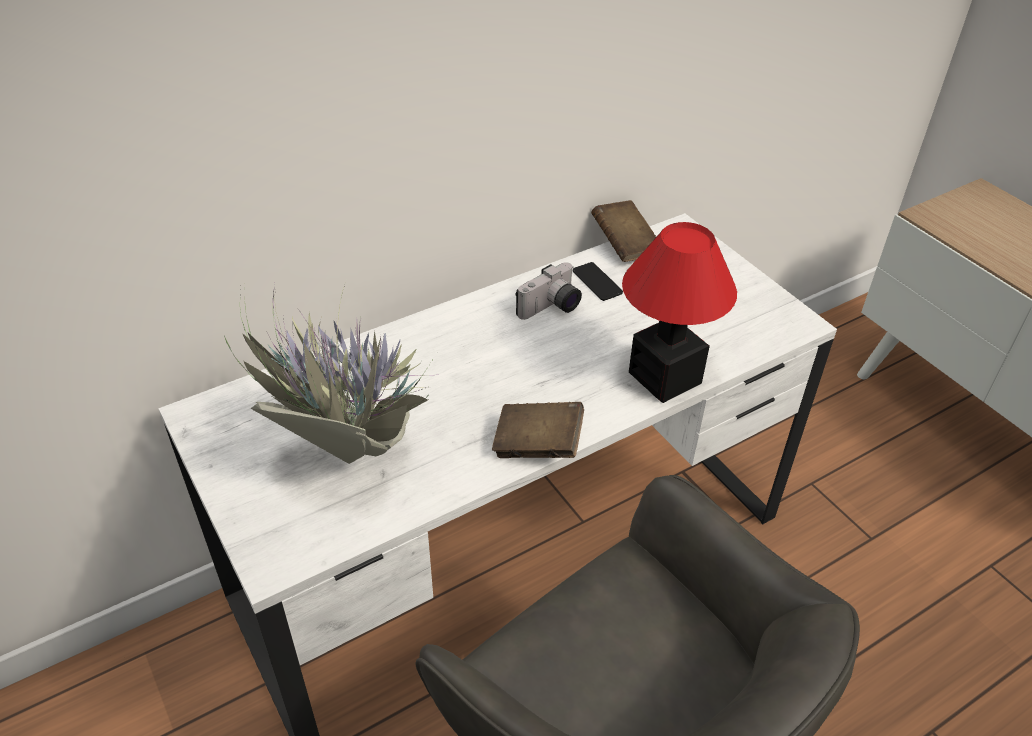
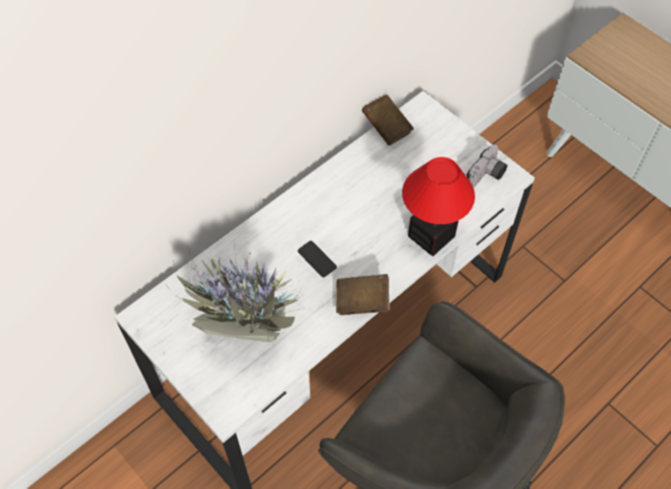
camera: 10 degrees left, 15 degrees up
(551, 308) = (348, 192): camera -> camera (486, 176)
(597, 282) = (374, 164): phone -> phone (317, 259)

